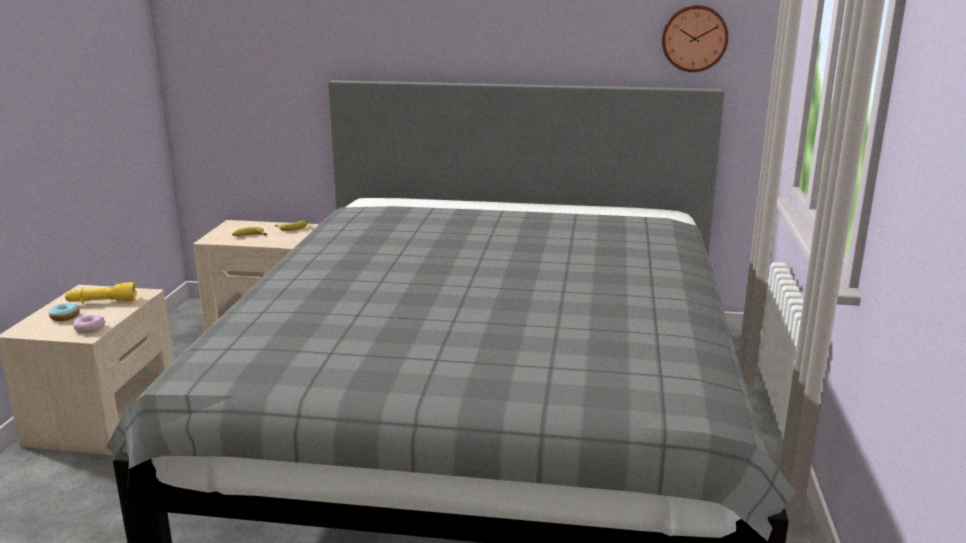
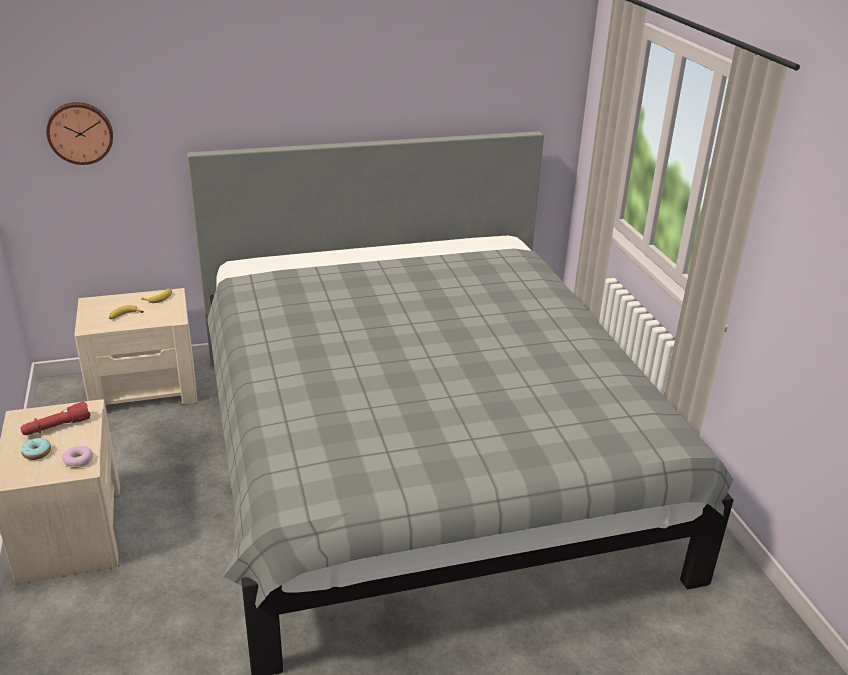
camera: 25 degrees left, 10 degrees up
(102, 302) = (56, 427): yellow flashlight -> red flashlight
(694, 38) = (516, 90): wall clock -> wall clock (80, 132)

